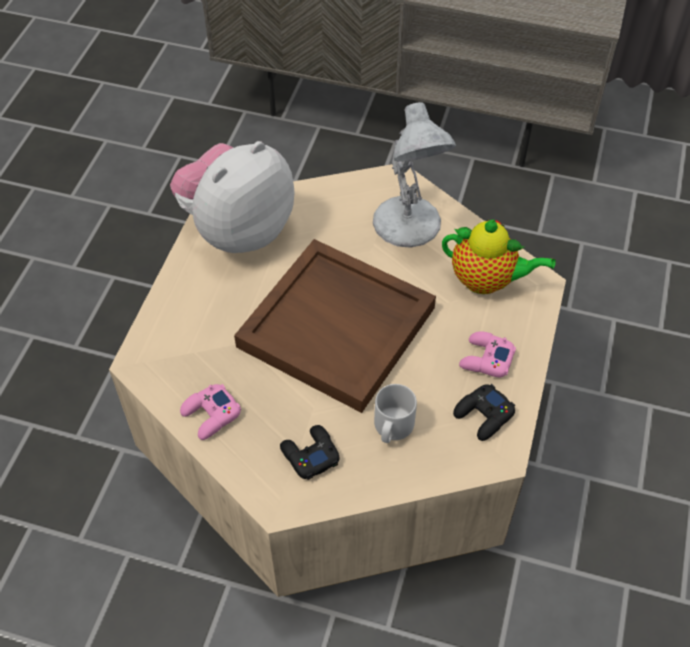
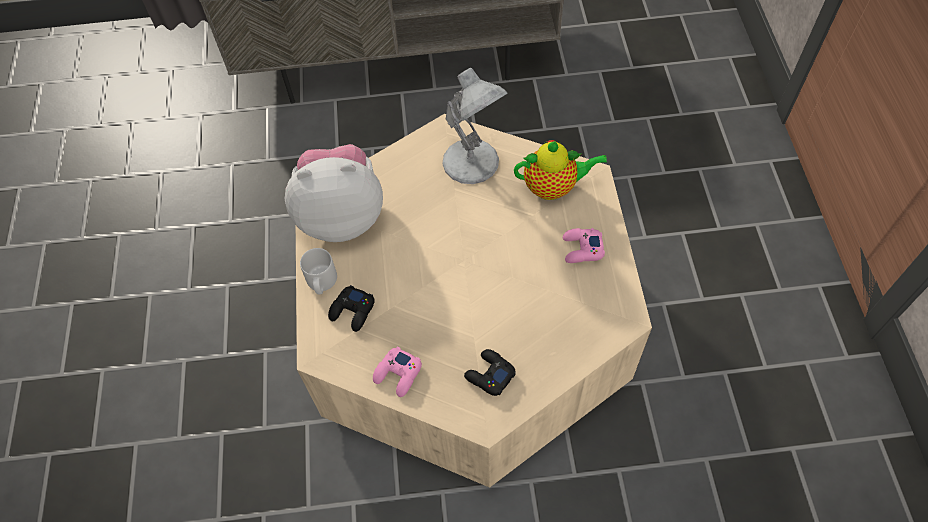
camera: 20 degrees left, 5 degrees up
(237, 230) = (341, 215): plush toy -> plush toy turned 60 degrees clockwise
(338, 327) = (461, 265): brown tray -> none
(392, 428) = (540, 329): grey mug -> grey mug (321, 282)
(484, 416) = (601, 293): black game controller -> black game controller (353, 311)

